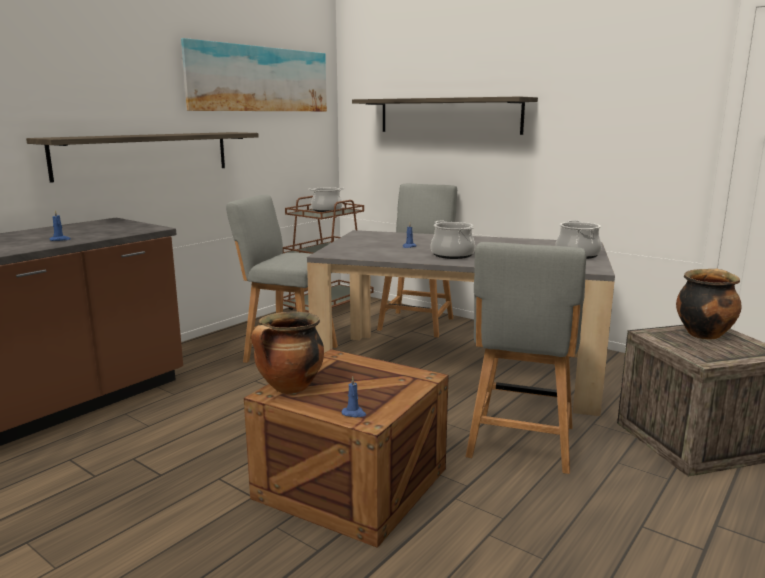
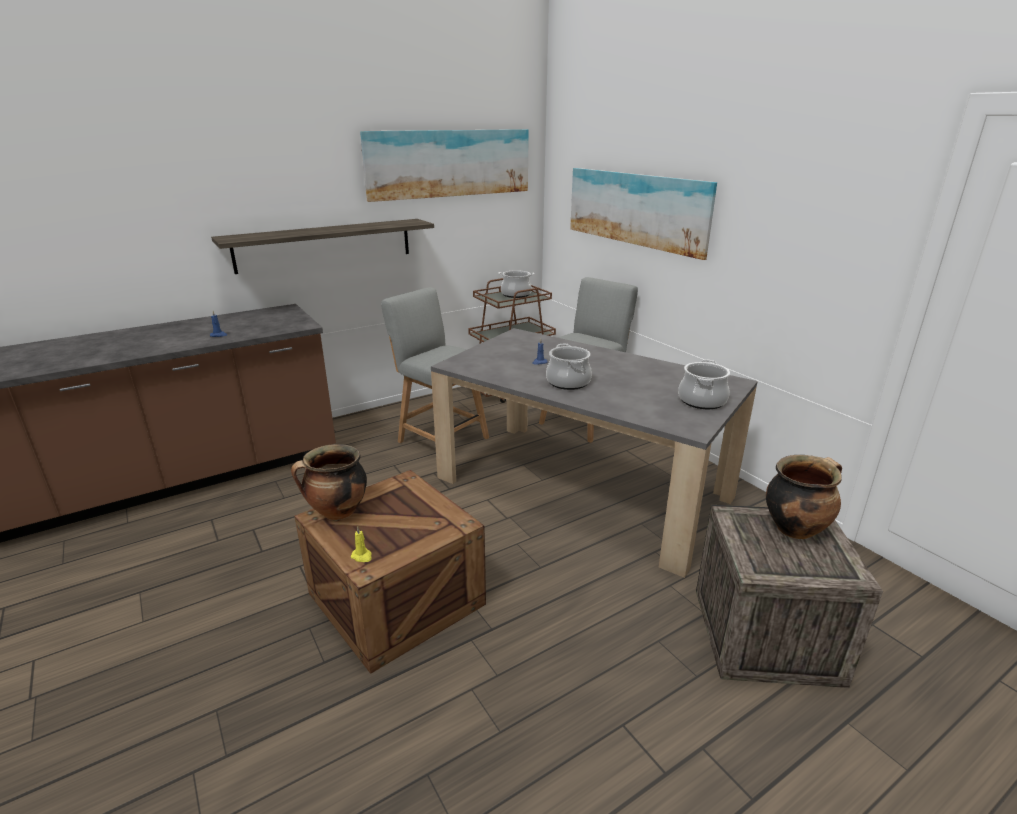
camera: 20 degrees right, 10 degrees up
(354, 413) = (362, 556): blue candle -> yellow candle
(448, 116) = (636, 208): shelf -> picture
(520, 444) = (576, 593): grey chair -> none

